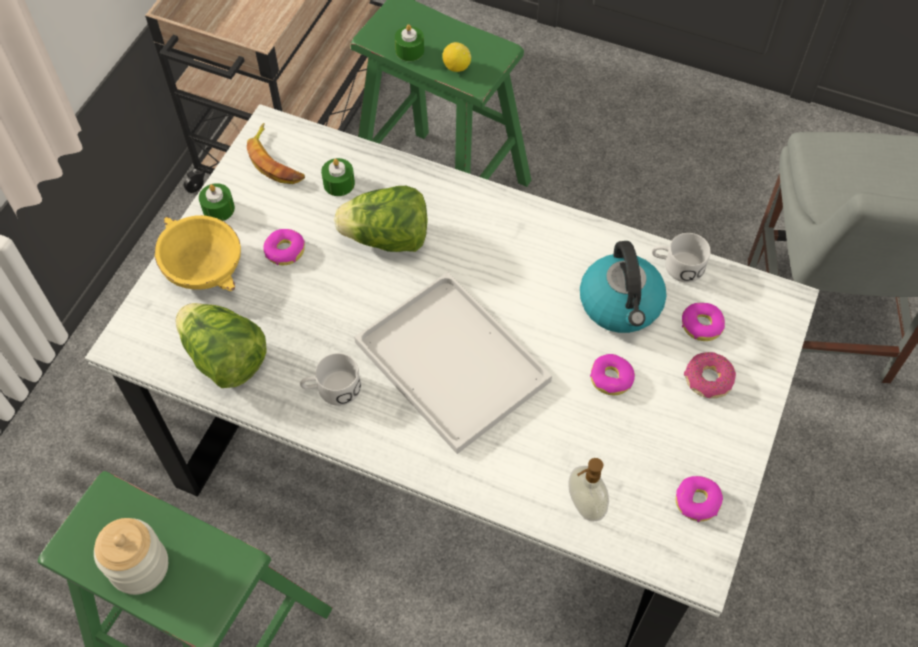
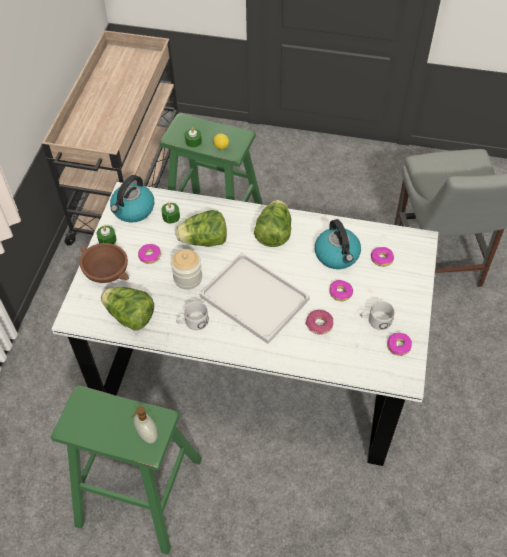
camera: 10 degrees left, 5 degrees down
(139, 566) = (109, 430): jar -> jar (188, 278)
(202, 266) = (105, 271): yellow bowl -> brown bowl
(275, 161) = (133, 210): banana -> kettle
(514, 245) = (273, 234): none -> lettuce
(583, 505) = (340, 358): soap dispenser -> soap dispenser (147, 435)
(676, 266) = (362, 231): white mug -> white mug (375, 320)
(708, 379) = (391, 285): donut -> donut (319, 325)

